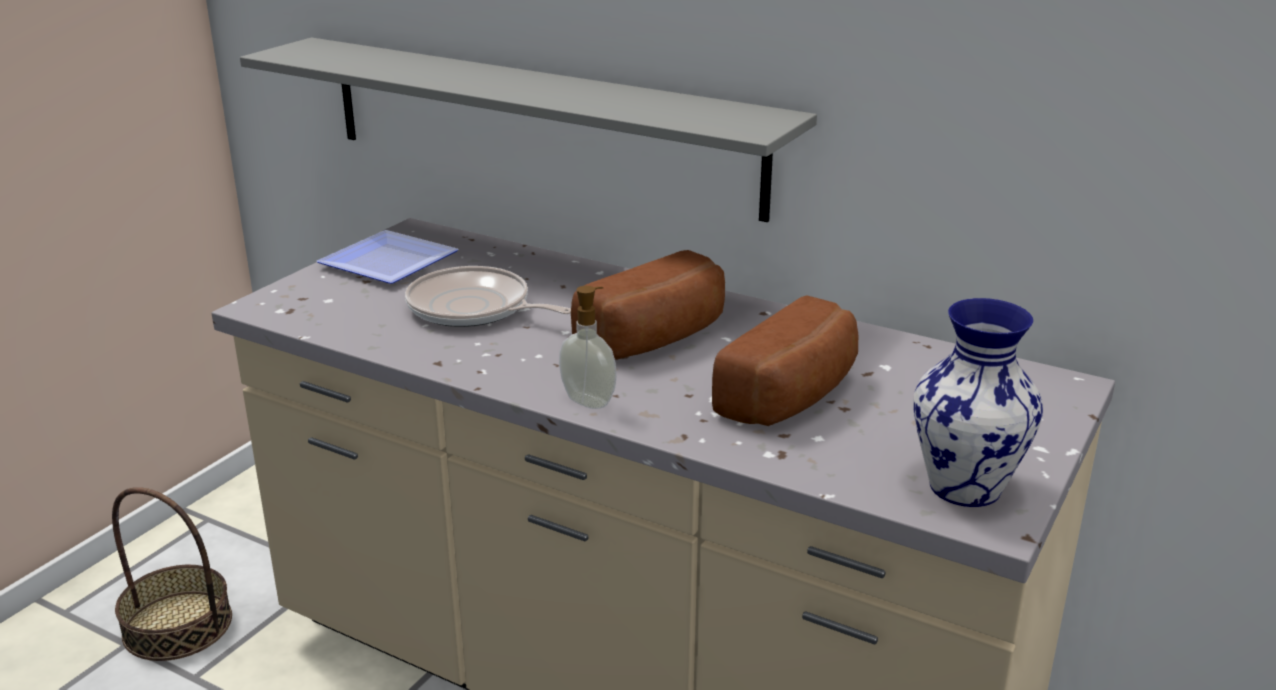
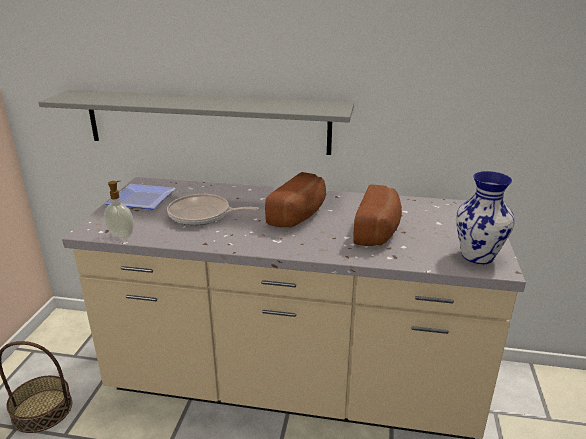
camera: 20 degrees left, 0 degrees up
(589, 401) = (292, 248): soap dispenser -> soap dispenser (122, 234)

